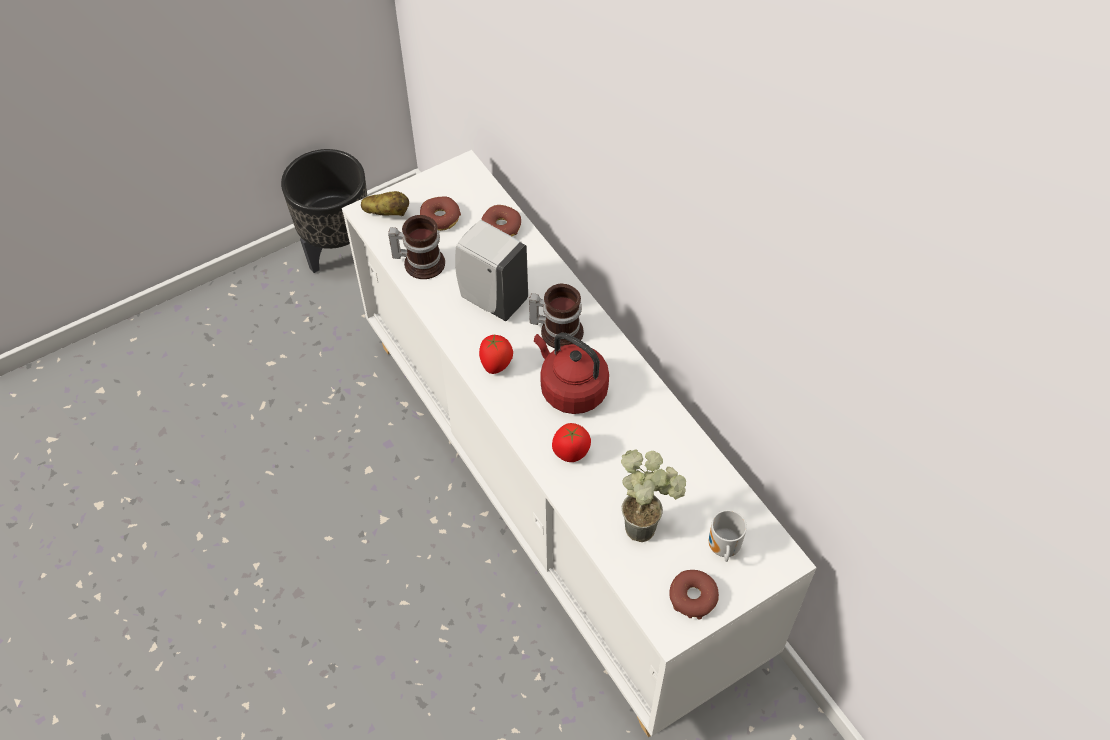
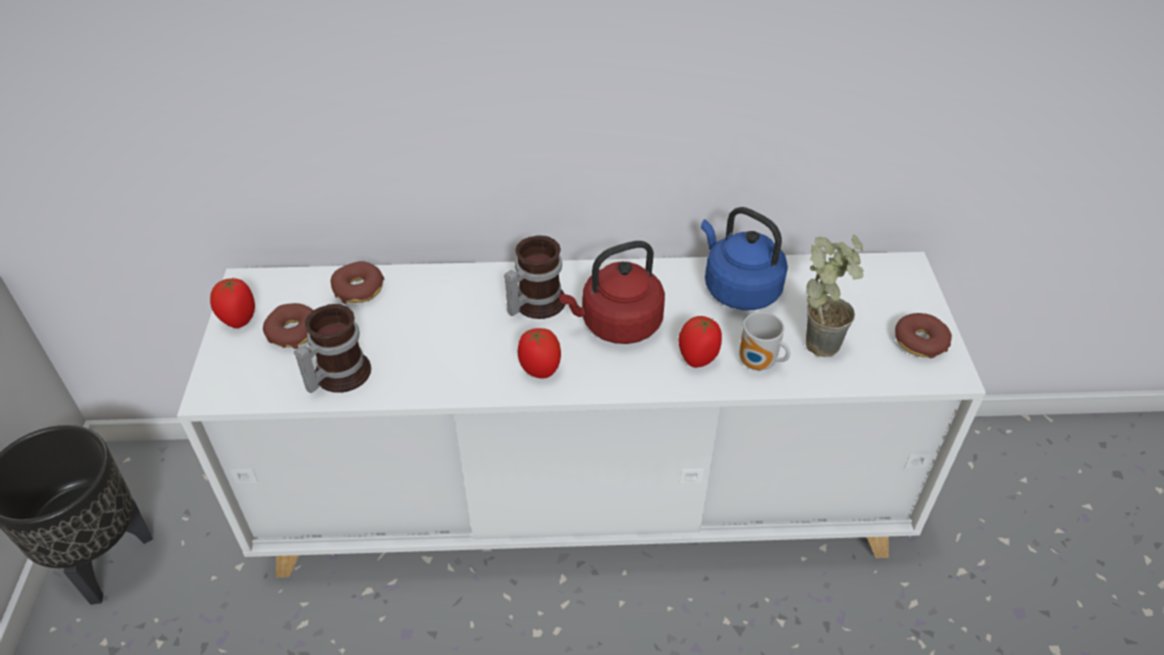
camera: 60 degrees left, 10 degrees down
(387, 213) = (234, 375): potato -> none
(432, 185) = (239, 319): none -> tomato
(492, 298) = (446, 336): white soap dispenser -> none
(665, 449) = (738, 289): none -> blue kettle
(722, 548) = (874, 299): mug -> mug (758, 365)

